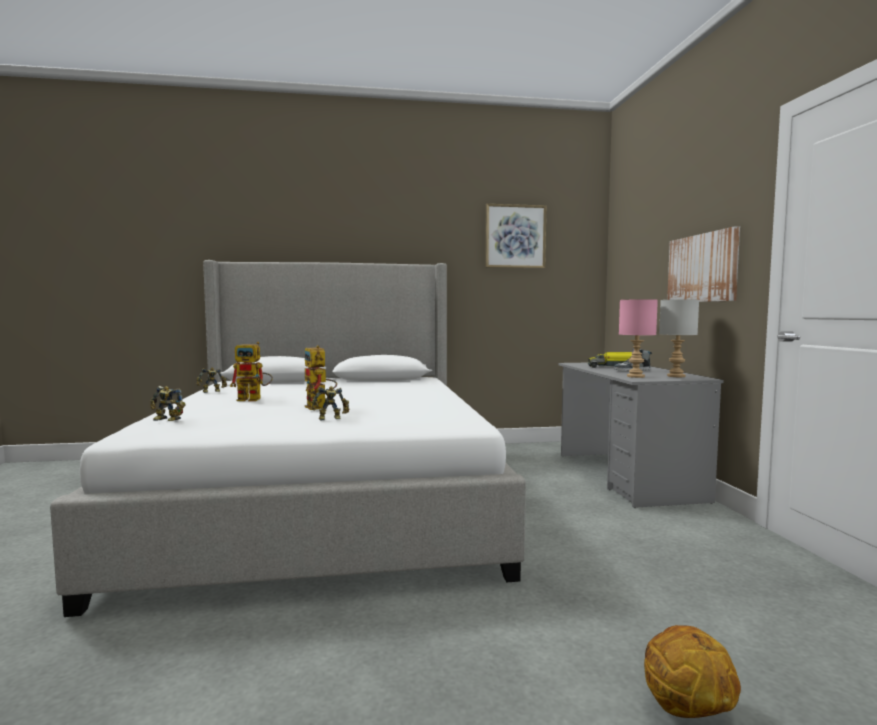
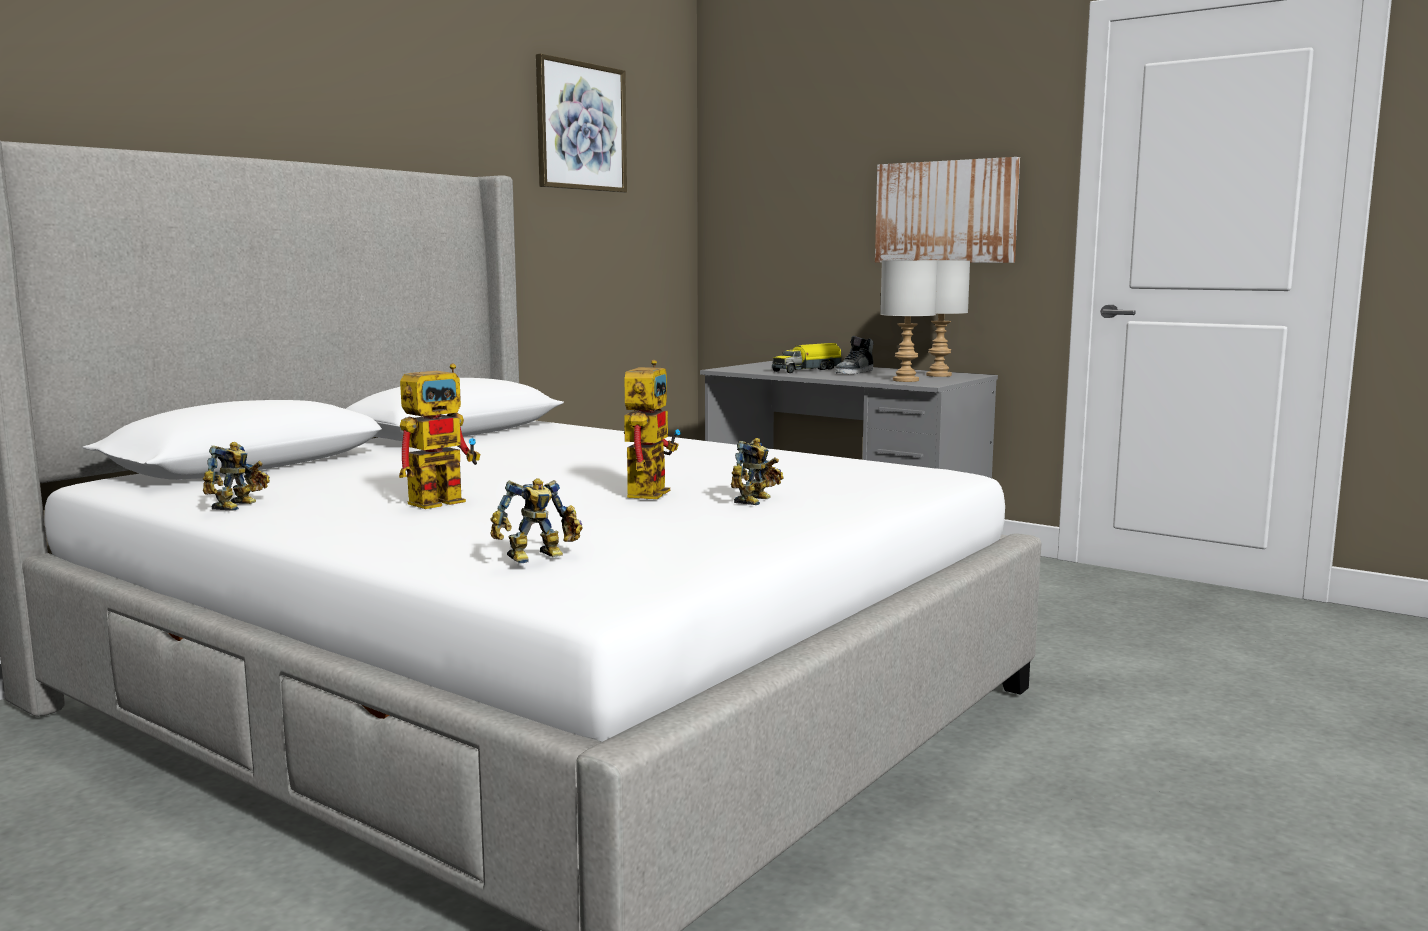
camera: 45 degrees left, 5 degrees up
(319, 408) = (647, 491): toy robot -> toy robot turned 90 degrees counterclockwise
(636, 376) = (905, 380): pink table lamp -> grey table lamp
(686, 711) = (1338, 726): basketball -> none

